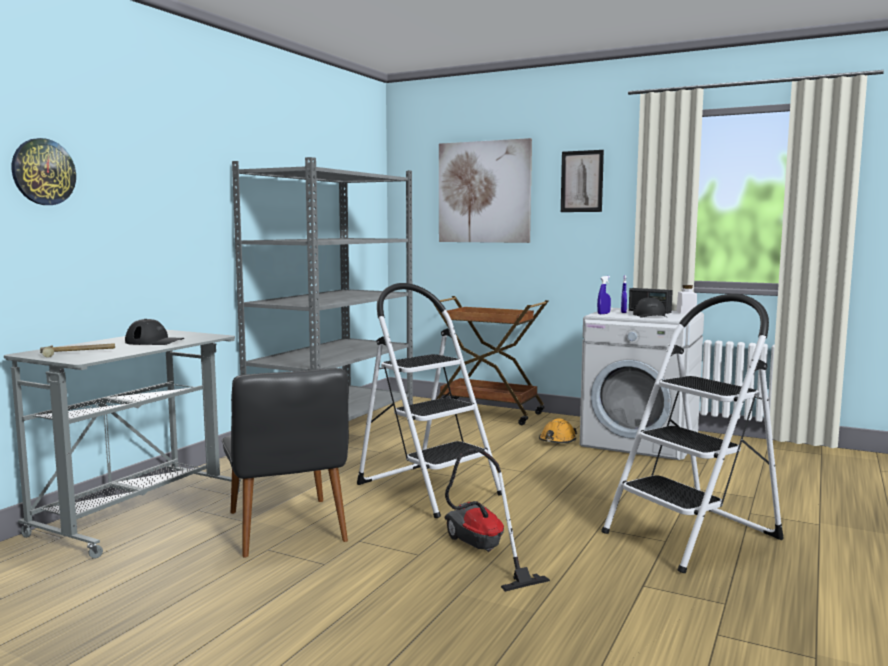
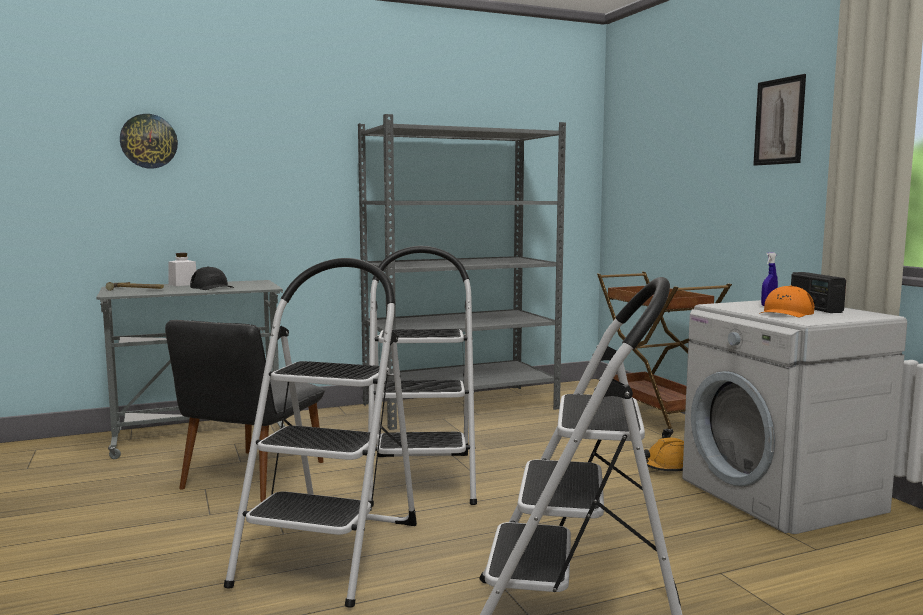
camera: 40 degrees right, 0 degrees up
(481, 551) = (333, 551): vacuum cleaner -> step ladder
(484, 192) = (681, 143): picture -> none
(603, 314) = (730, 304): blue spray bottle -> none
(650, 315) = (786, 313): black cap -> orange cap
(686, 312) = (868, 314): white jar -> white jar (183, 284)

